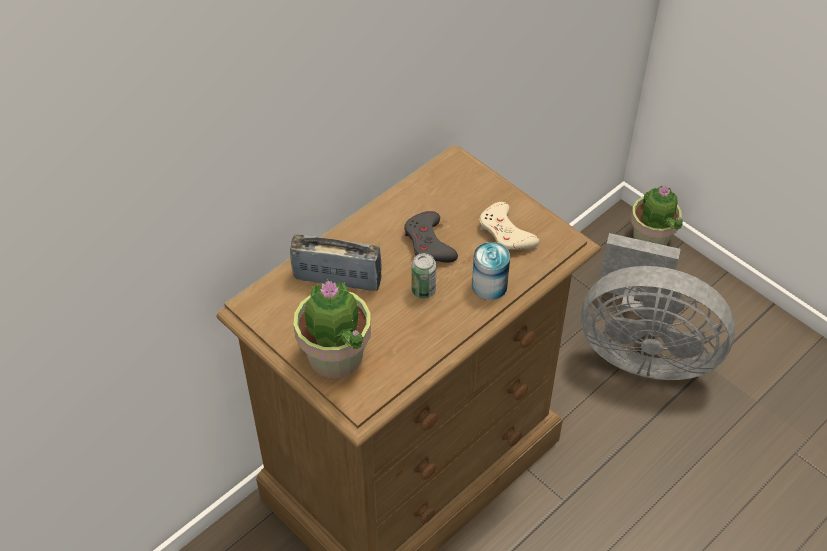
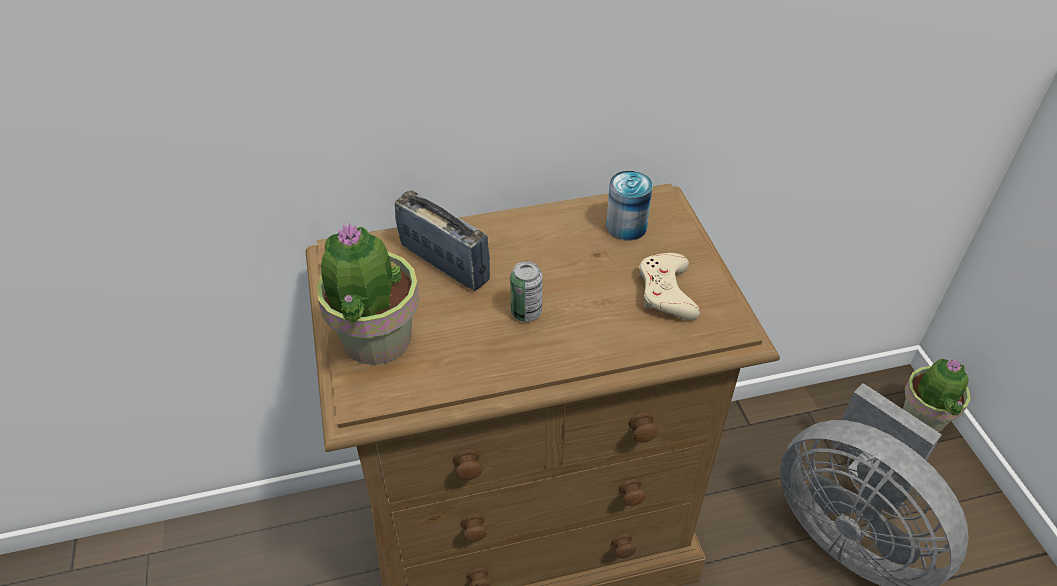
camera: 30 degrees right, 5 degrees down
(429, 243) = (570, 267): grey game controller -> none
(489, 286) = (605, 339): can -> can (626, 226)

